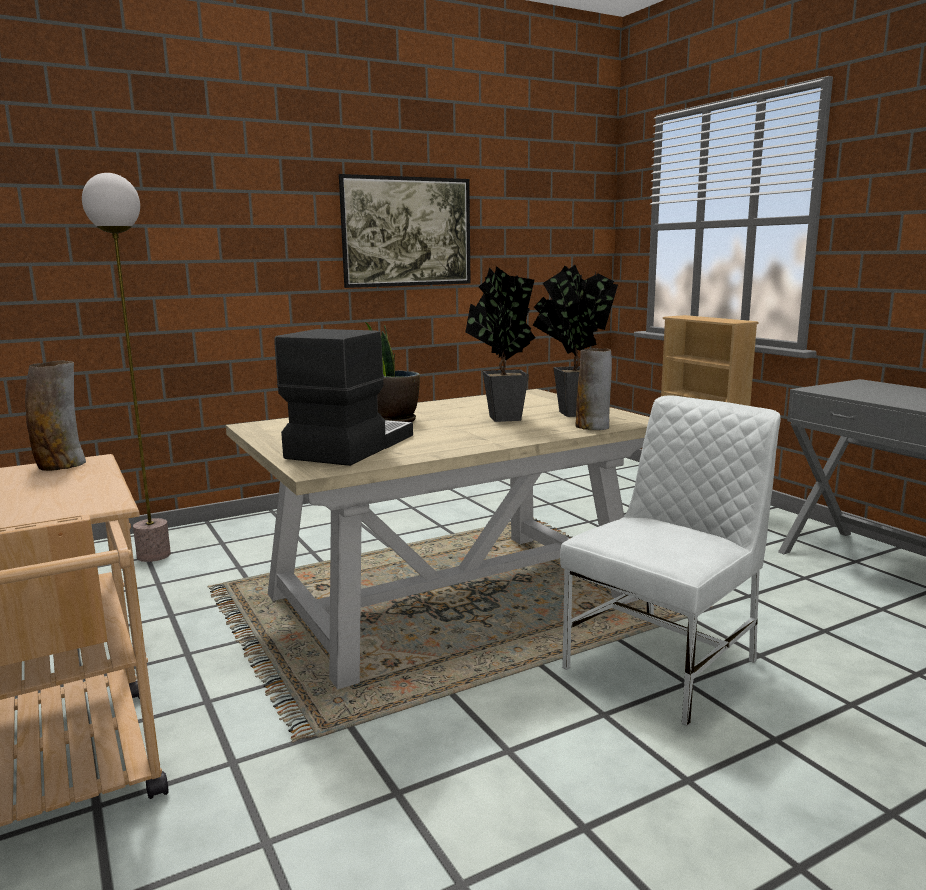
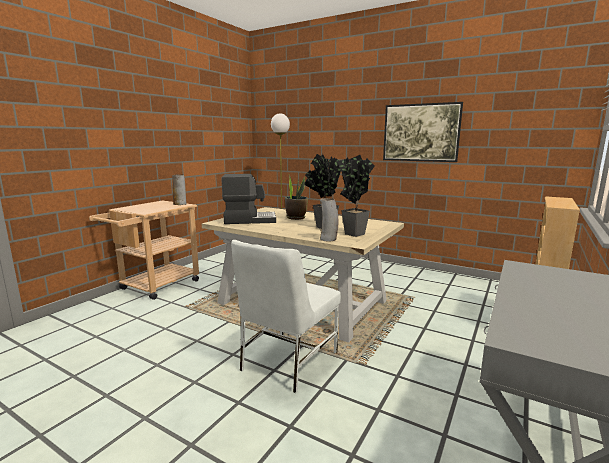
camera: 60 degrees right, 0 degrees up
(665, 664) = (287, 361): white chair -> white chair turned 105 degrees clockwise

